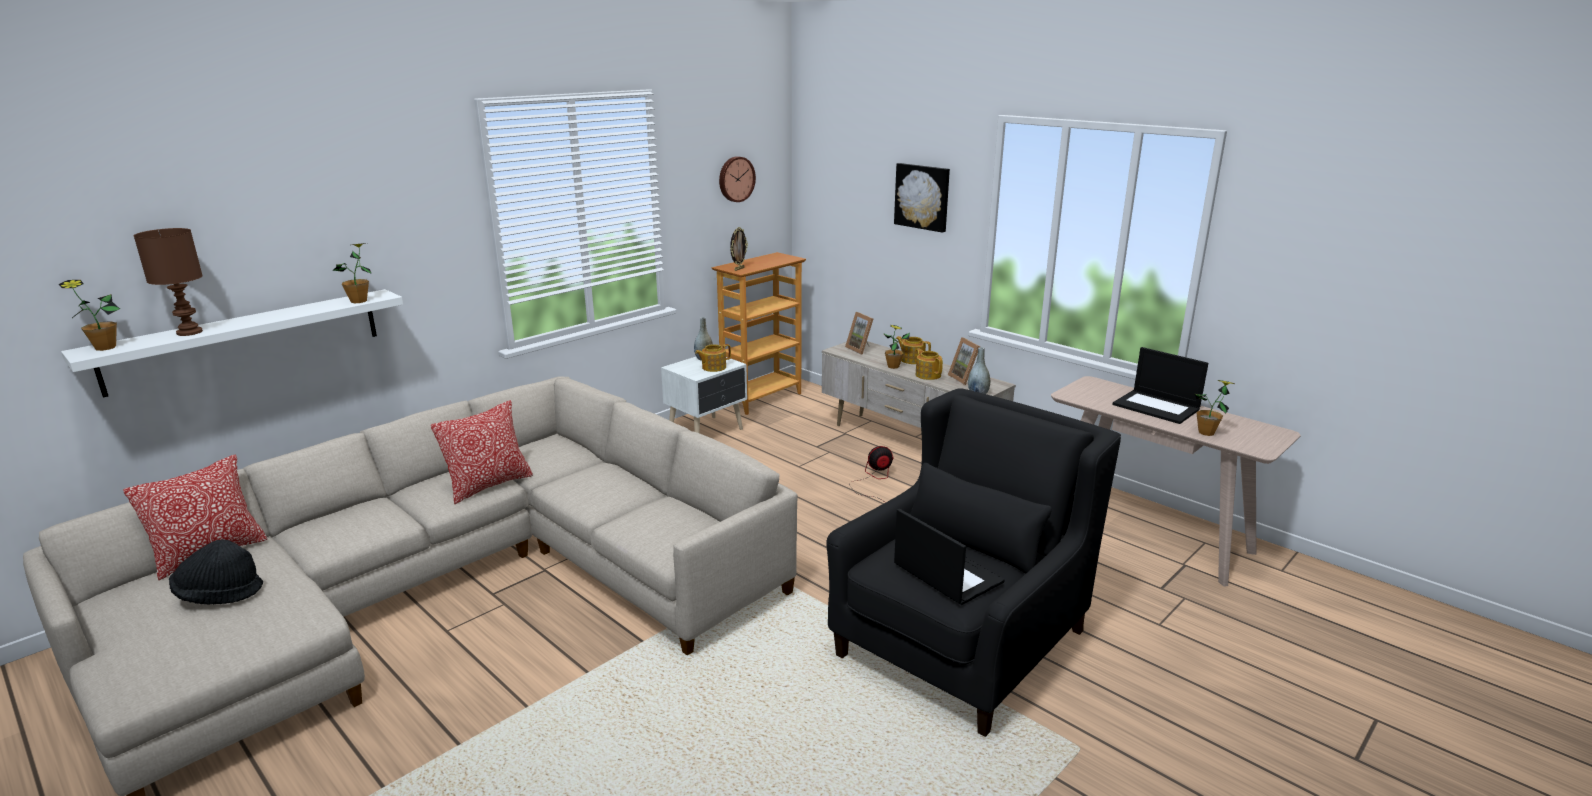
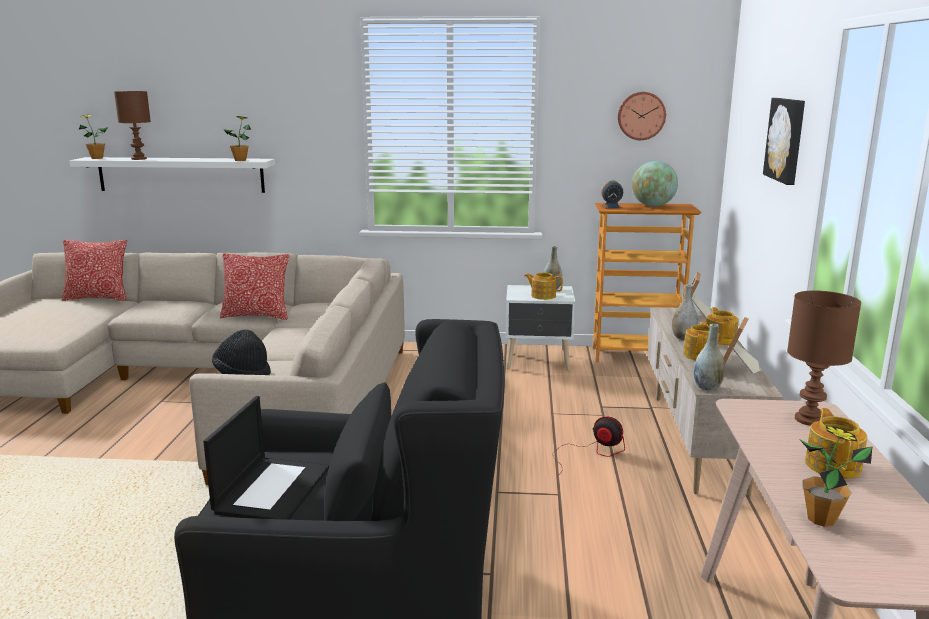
camera: 50 degrees right, 5 degrees down
(219, 594) = (54, 314): black hat -> black hat (243, 374)
(739, 269) = (611, 207): picture frame -> alarm clock
(762, 261) = (653, 206): none -> globe
(893, 366) = (683, 338): potted plant -> grey vase
(1103, 388) = (810, 420): none -> brown table lamp
(1157, 407) = (833, 465): laptop -> teapot

